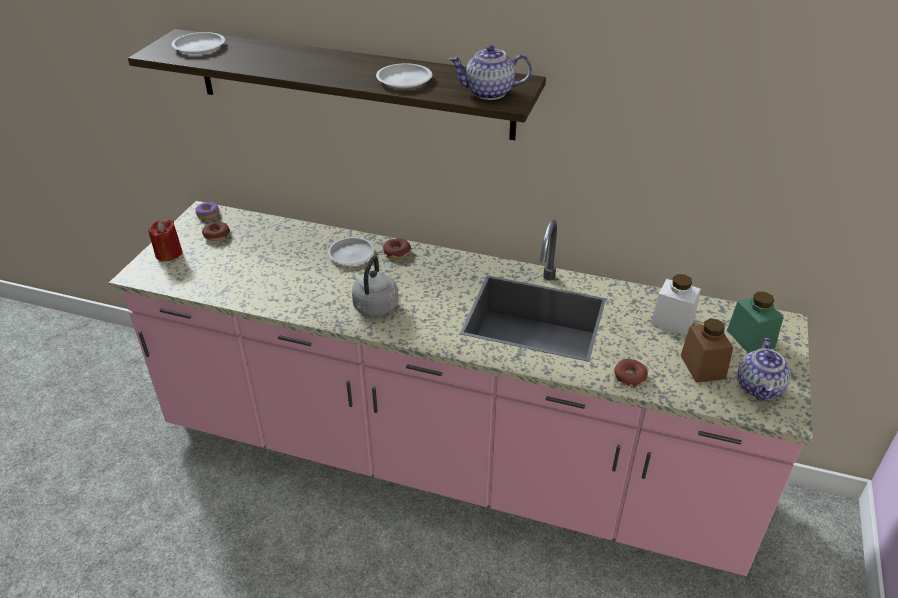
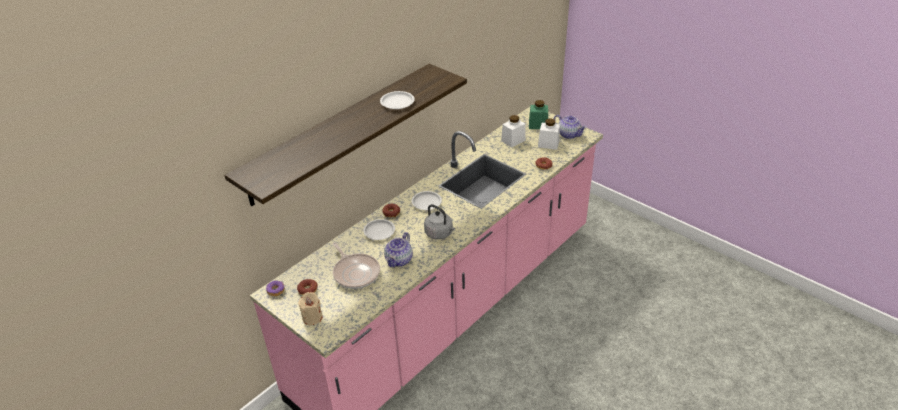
camera: 65 degrees left, 0 degrees up
(168, 254) = (312, 317): red candle -> beige candle
(199, 46) = (273, 166): white plate -> white plate (426, 202)
(261, 260) = (355, 272): none -> frying pan
(489, 93) = (435, 82): teapot -> teapot (399, 260)
(702, 367) = (548, 144): brown jar -> white jar

